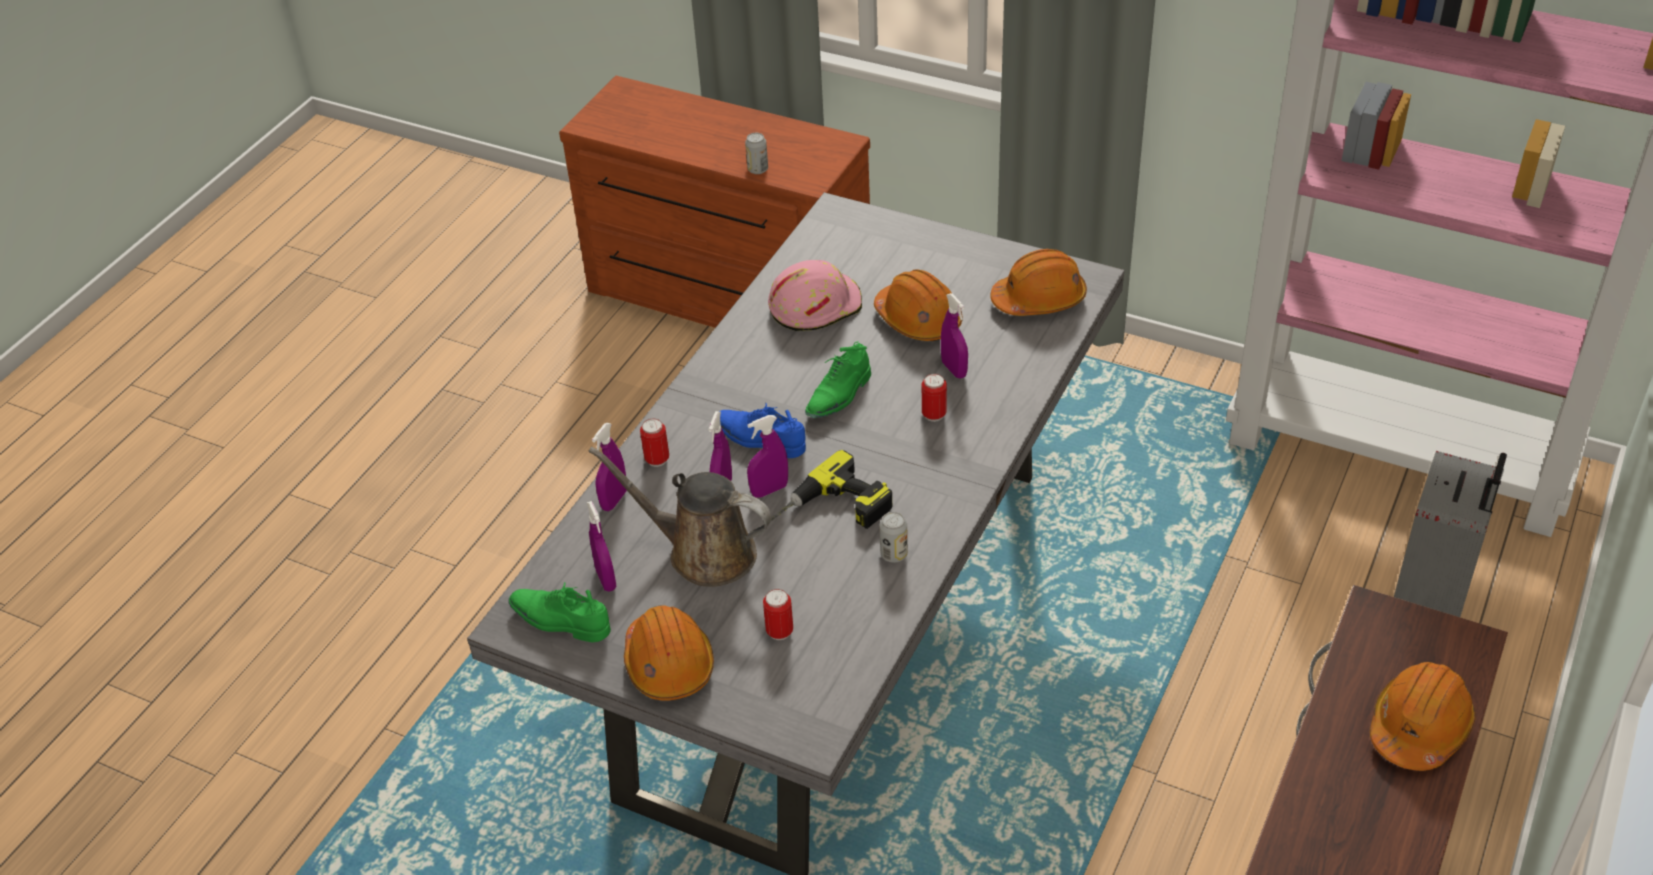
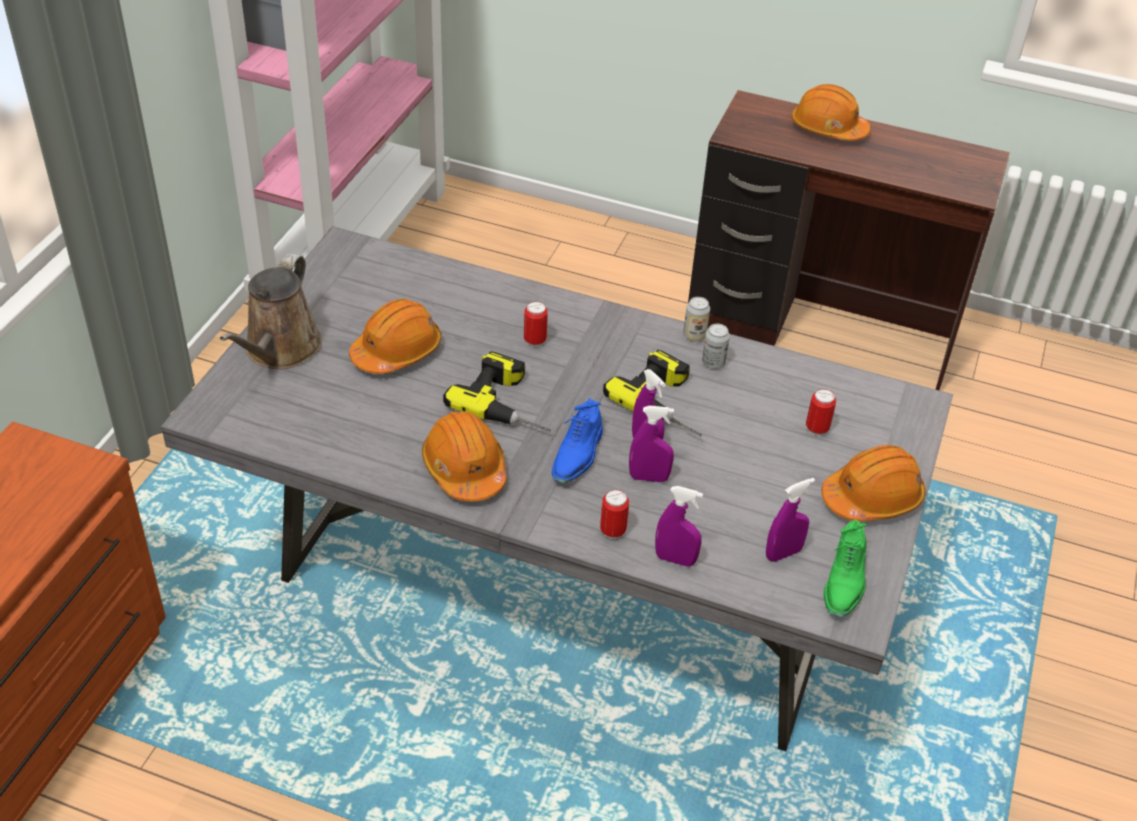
camera: 100 degrees left, 0 degrees up
(703, 552) = (734, 485): brown watering can -> brown watering can (279, 350)
(758, 169) = (51, 516): can -> can (694, 336)
(814, 305) = (368, 425): pink hard hat -> none
(839, 396) = (510, 402): green shoe -> power drill
(954, 369) = (471, 328): purple spray bottle -> none
(1039, 299) = (372, 275): orange hard hat -> orange hard hat (464, 469)
(1434, 595) = (502, 249): grey suitcase -> none

